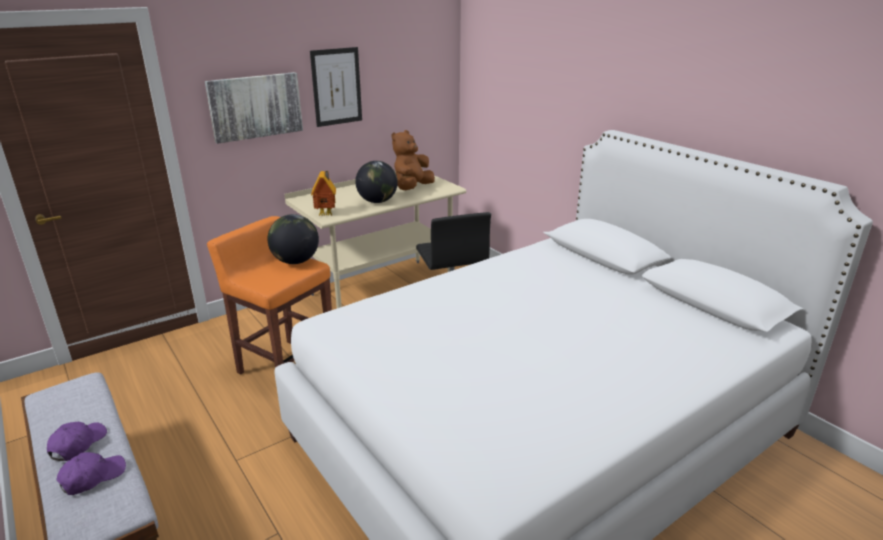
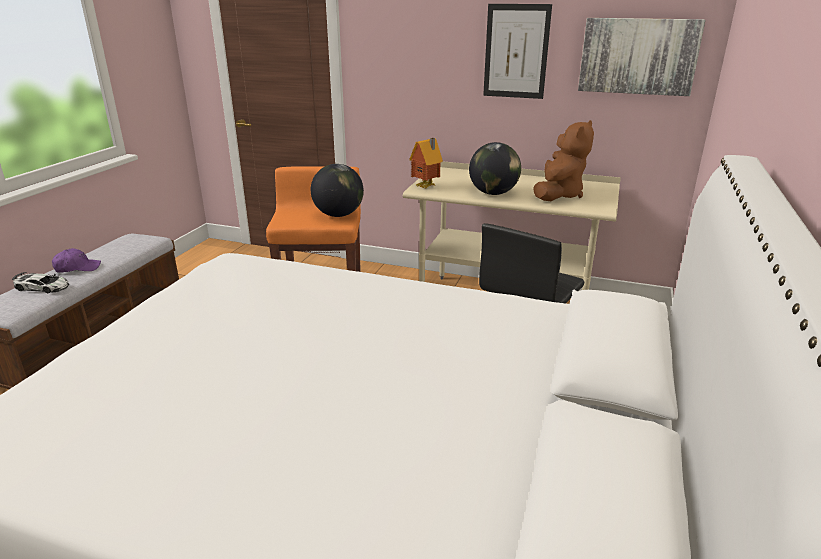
camera: 55 degrees right, 0 degrees up
(93, 477) = (43, 287): purple cap -> toy car
(255, 106) = (419, 60): picture -> picture (638, 56)
(412, 188) = (558, 195): brown plush toy -> brown plush toy turned 120 degrees clockwise

